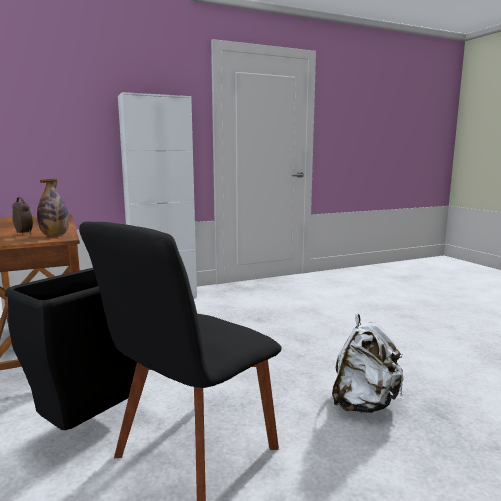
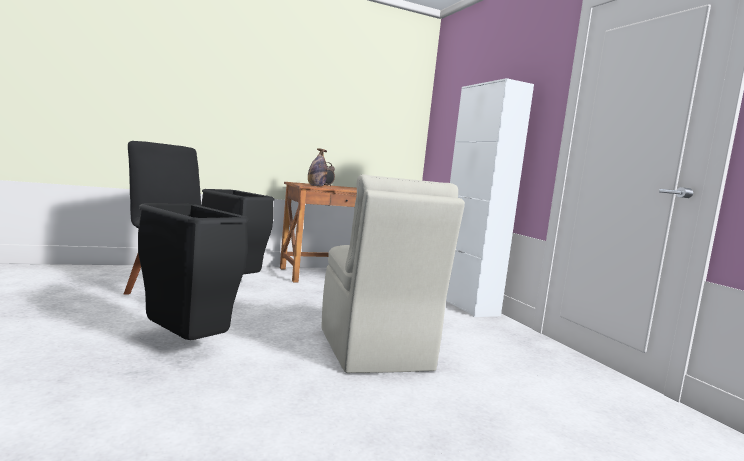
camera: 90 degrees right, 5 degrees down
(301, 328) = (374, 350): none -> beige chair
(363, 403) = (187, 345): white backpack -> black trash can

